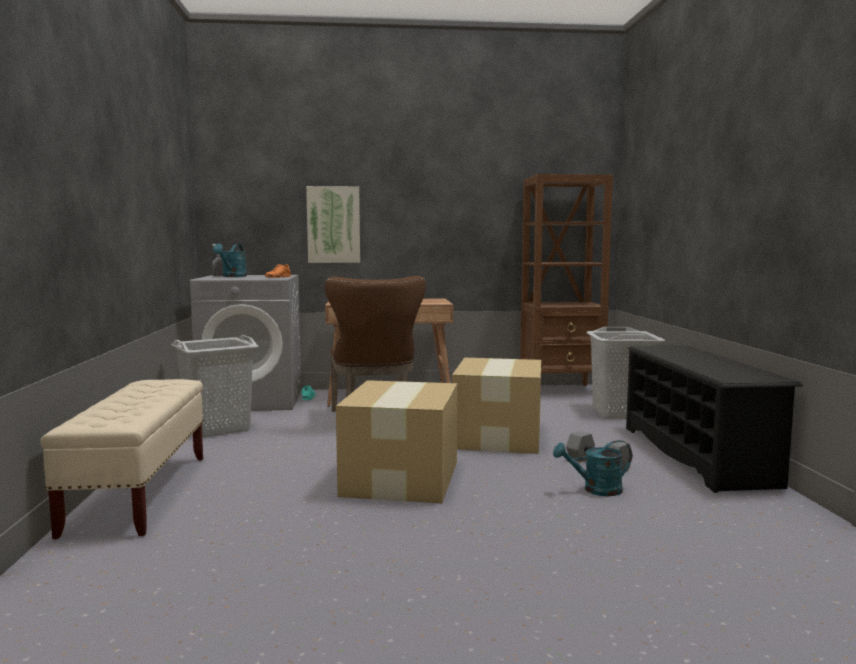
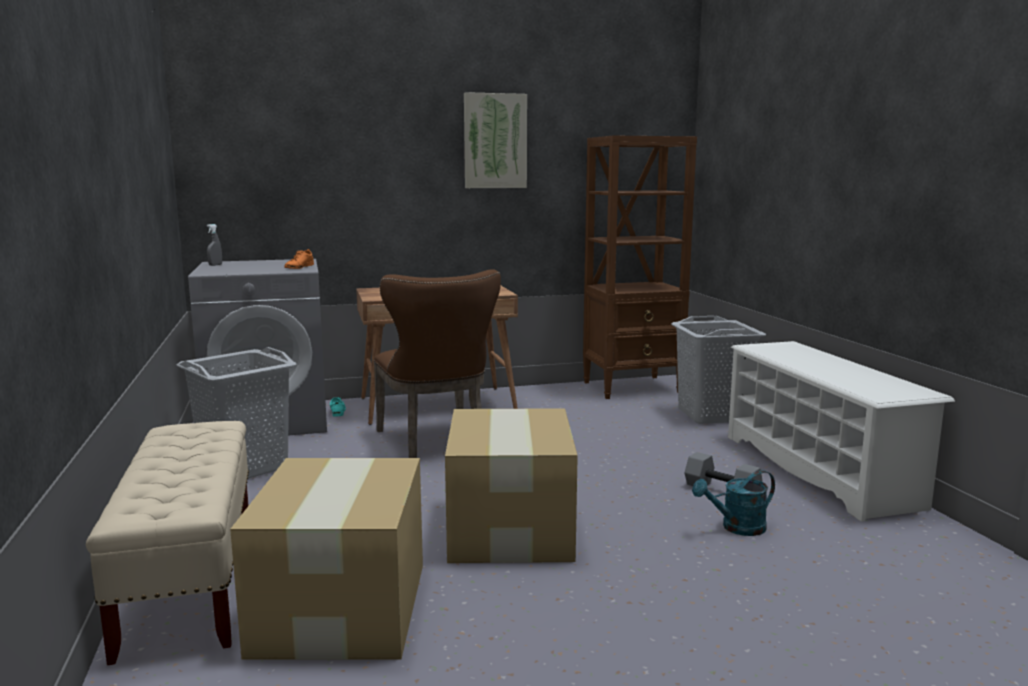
camera: 10 degrees left, 5 degrees up
(232, 276) = (236, 266): turquoise watering can -> none
(333, 224) = (358, 195): picture -> picture (495, 141)
(499, 436) = (593, 457): cardboard box -> cardboard box (343, 606)
(697, 455) = (819, 470): black shoe rack -> white shoe rack

